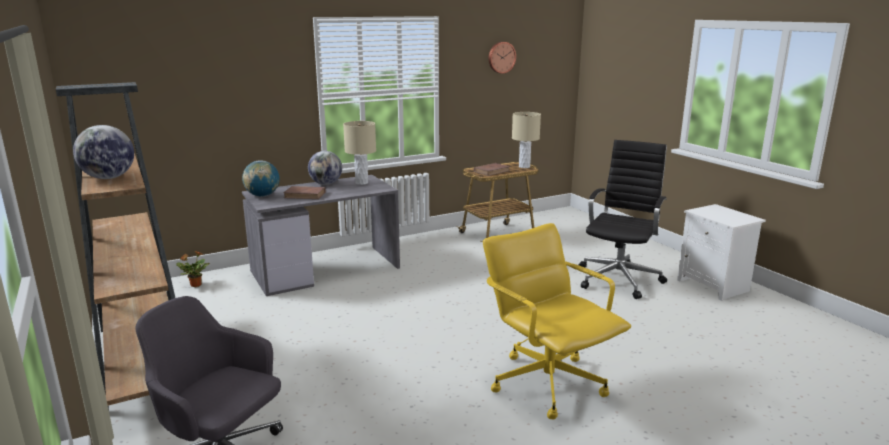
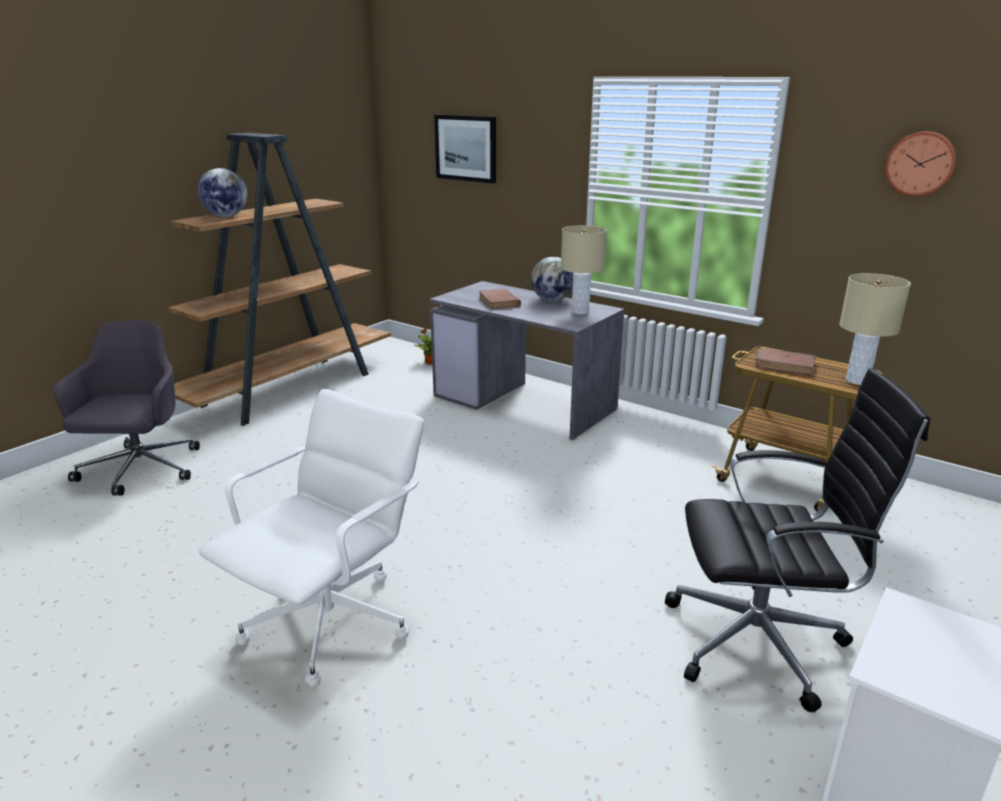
camera: 65 degrees right, 5 degrees up
(190, 81) = (466, 148): none -> picture
(262, 195) = (476, 290): globe -> none
(547, 382) = (331, 622): yellow office chair -> white office chair

